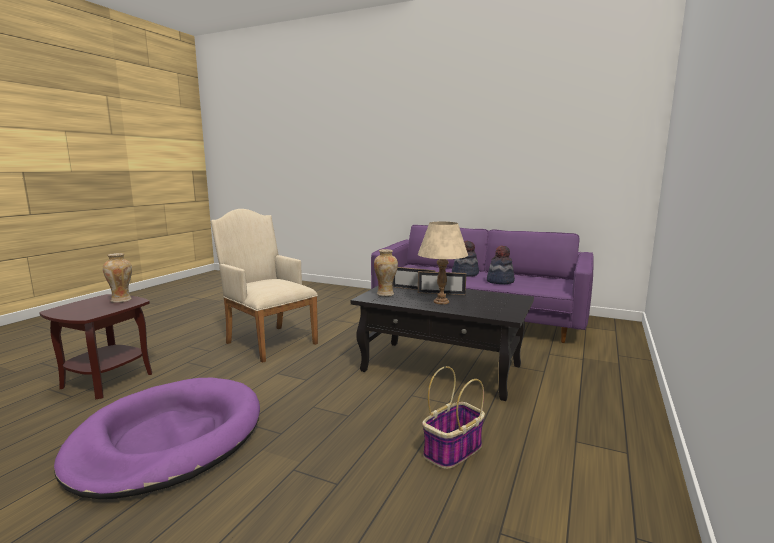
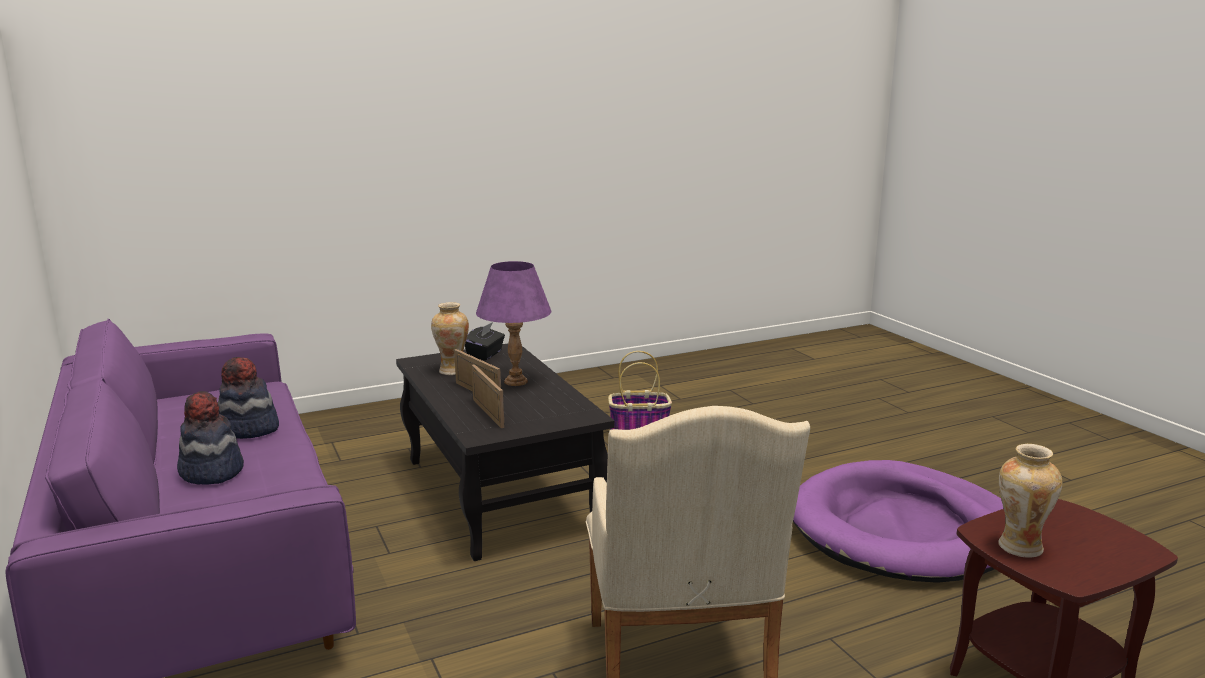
camera: 140 degrees left, 5 degrees up
(385, 294) = (547, 415): vase -> vase (452, 371)
(441, 302) = (515, 382): beige table lamp -> purple table lamp
(504, 309) = (485, 354): none -> black tissue box

